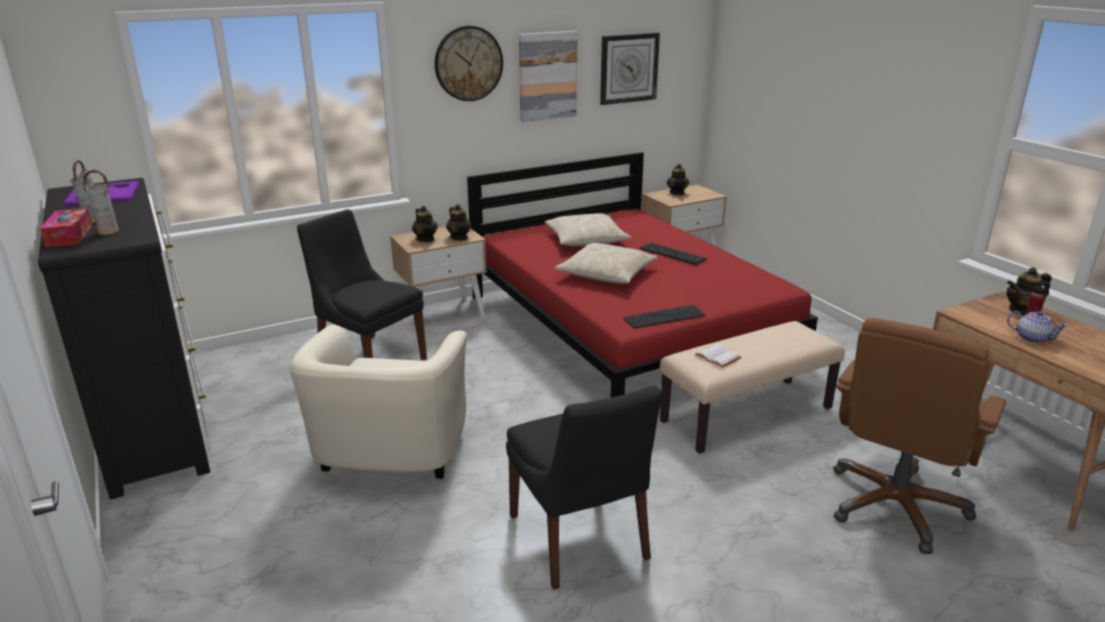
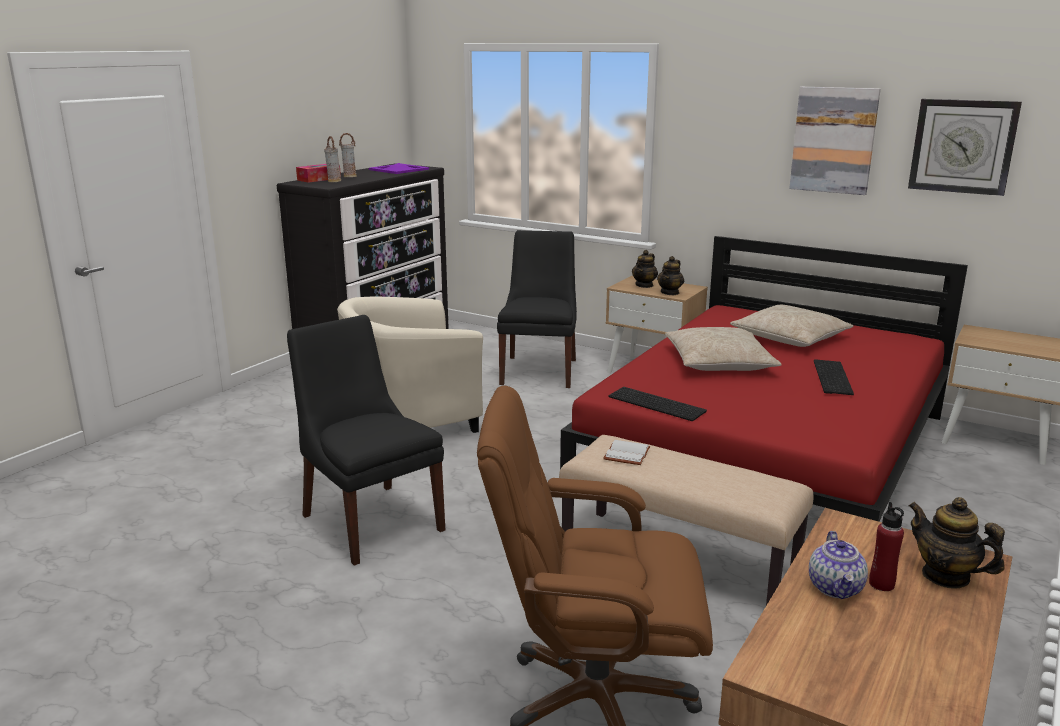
camera: 60 degrees right, 5 degrees down
(468, 63) = (736, 114): wall clock -> none
(580, 540) = (370, 521): black chair -> black chair turned 105 degrees clockwise
(677, 193) = (1011, 337): teapot -> none

